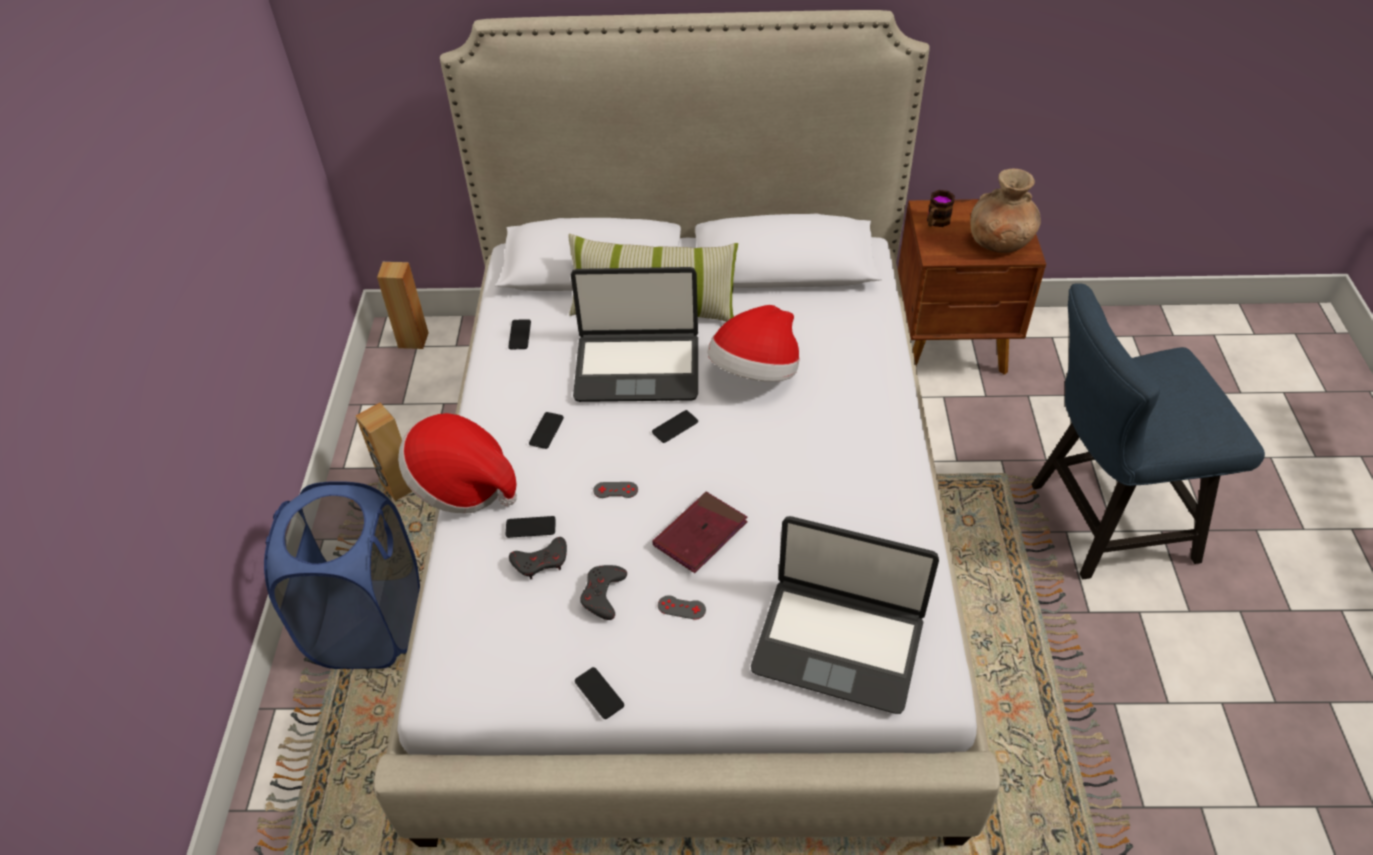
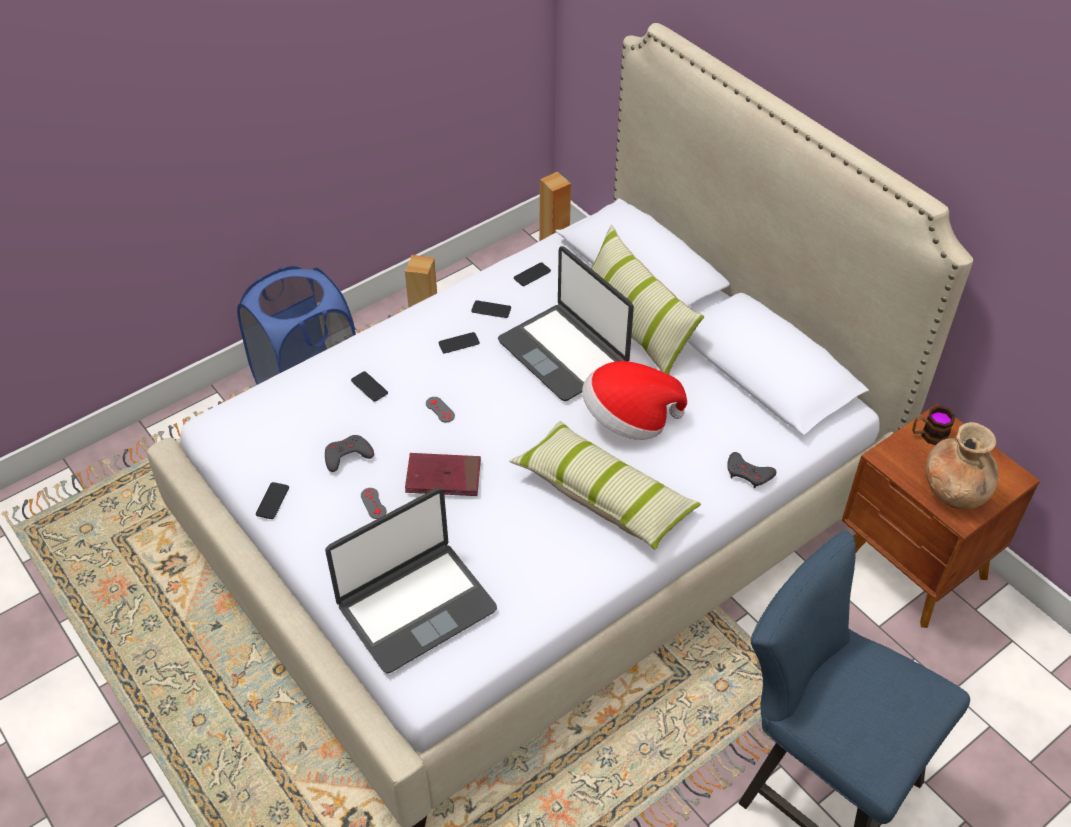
camera: 50 degrees right, 0 degrees up
(462, 484) = (375, 332): hat -> none
(541, 561) = (346, 409): grey game controller -> grey game controller (748, 473)
(675, 427) = (527, 406): phone -> phone (491, 309)
(824, 436) = (604, 495): none -> pillow
(838, 643) = (415, 606): laptop -> laptop turned 105 degrees counterclockwise

